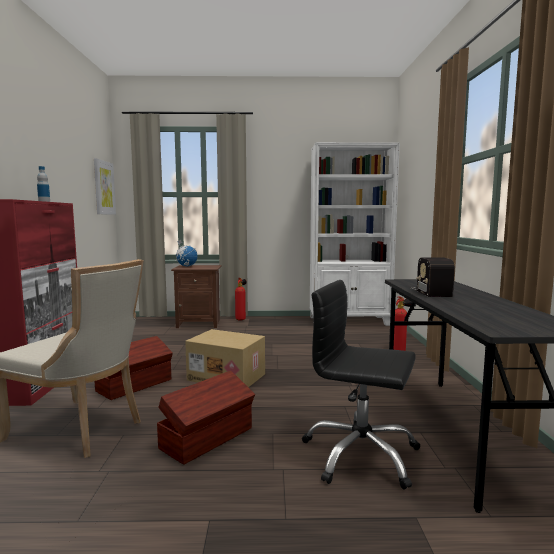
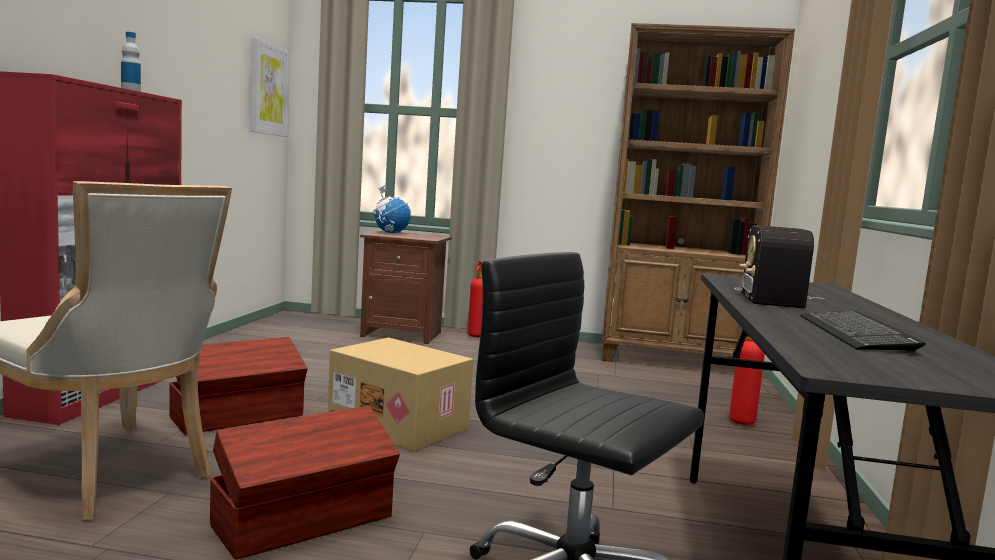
camera: 10 degrees right, 0 degrees up
(349, 321) = (672, 360): white bookcase -> brown bookcase
(487, 309) = (855, 333): none -> keyboard

